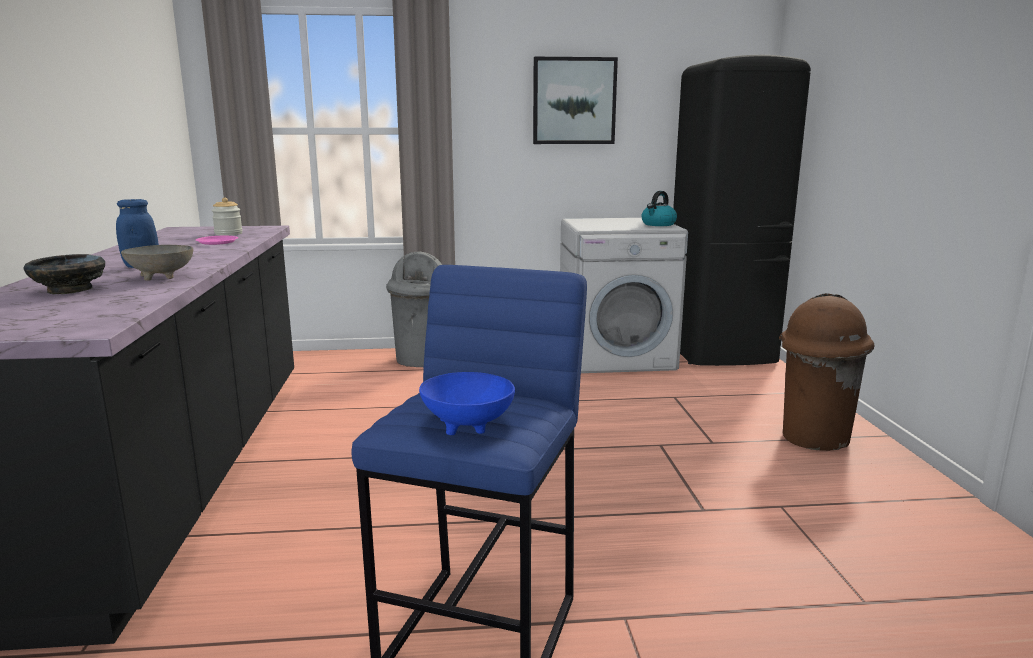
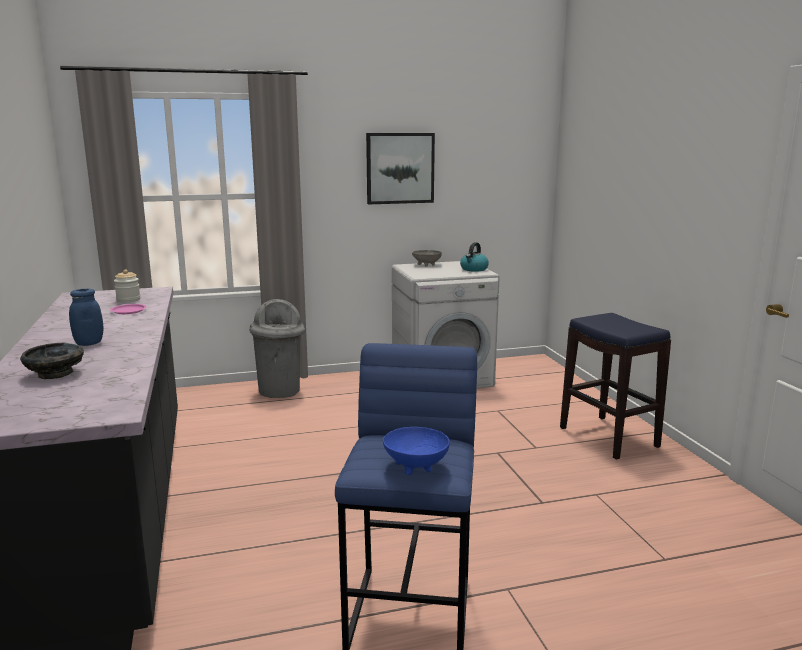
camera: 10 degrees left, 0 degrees up
(162, 277) = (120, 354): grey bowl -> grey bowl (427, 264)
(722, 353) = (525, 369): black fridge -> none
(813, 437) = (608, 437): brown trash can -> stool

